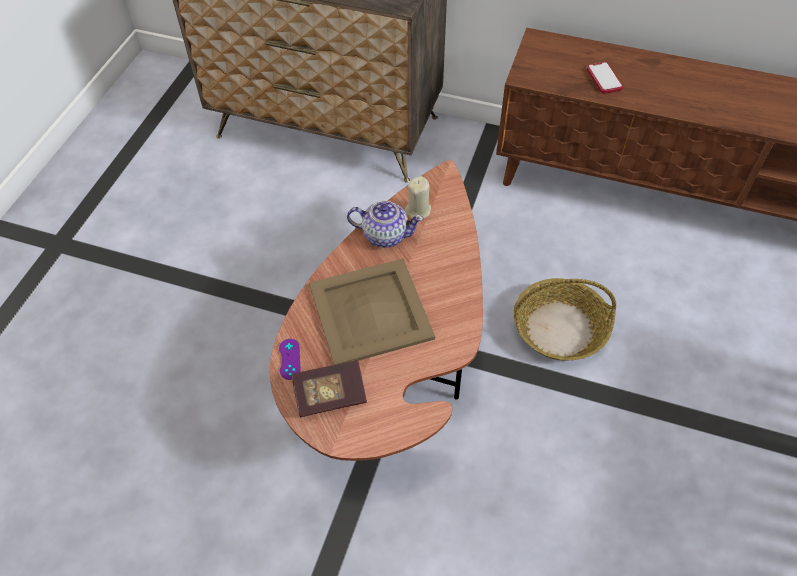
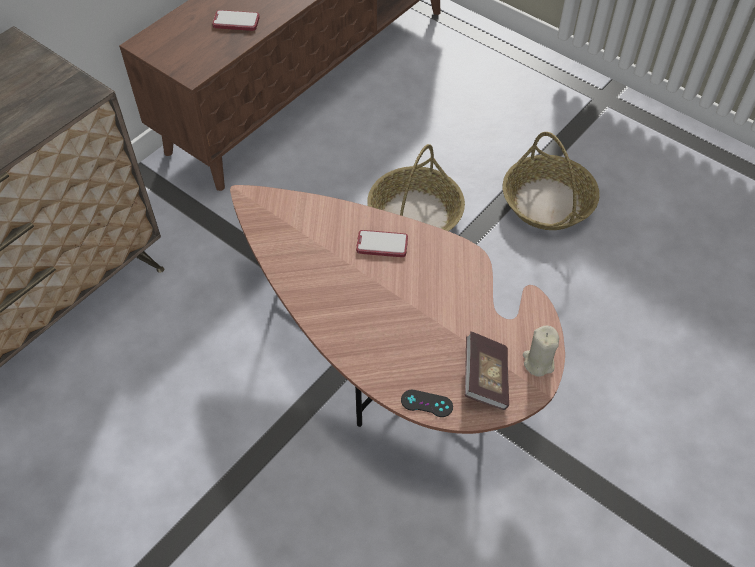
camera: 70 degrees left, 0 degrees up
(289, 359) = (426, 403): purple game controller -> black game controller
(371, 310) = (396, 314): beige tray -> none
(385, 235) = (303, 273): teapot -> none
(418, 210) = (286, 234): beige candle -> beige candle (538, 362)
(440, 277) = (382, 245): none -> phone
(646, 439) = (547, 202): none -> basket

